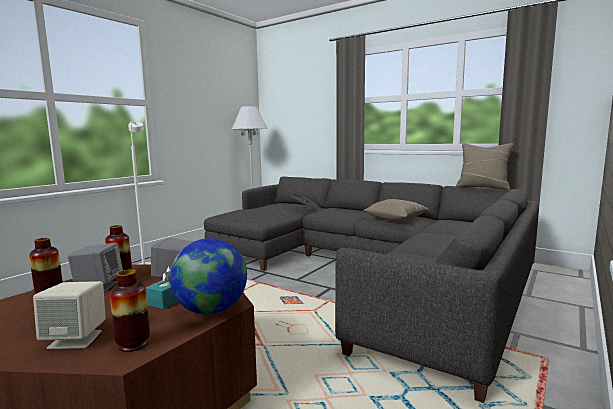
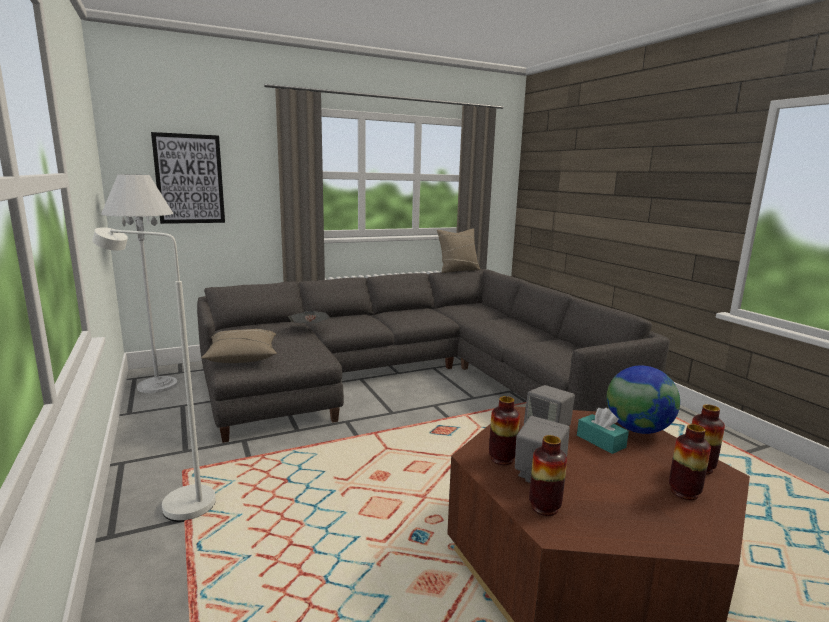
camera: 60 degrees left, 5 degrees up
(76, 339) = (684, 492): beige speaker -> vase
(294, 109) = (189, 179): none -> picture
(396, 218) = (419, 315): beige pillow -> beige pillow (242, 357)

